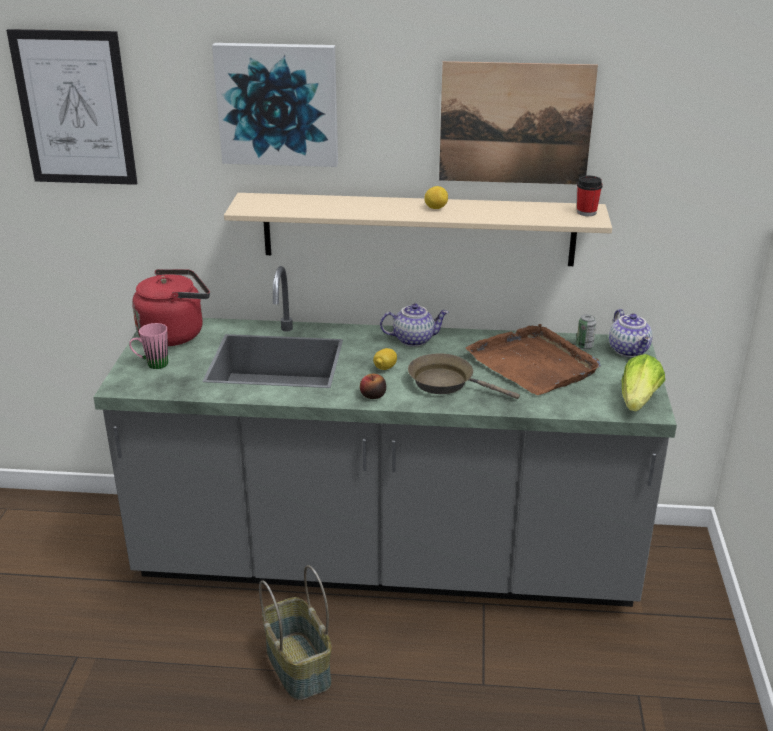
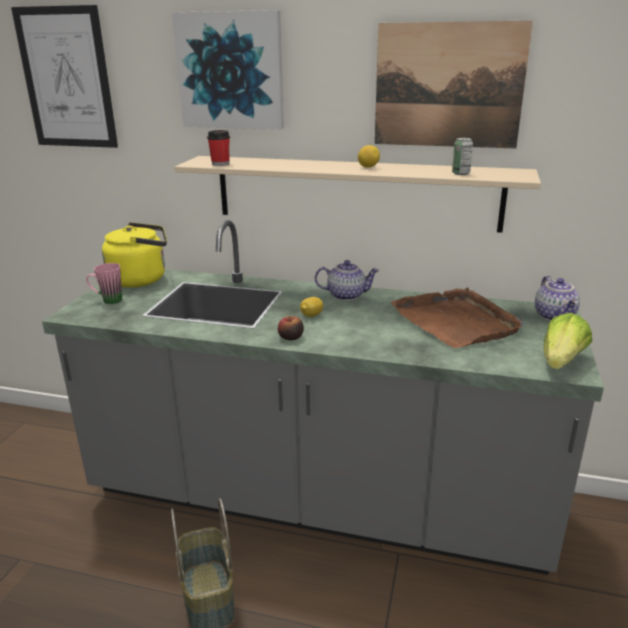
camera: 10 degrees right, 5 degrees down
(175, 334) = (141, 279): red kettle -> yellow kettle
(446, 383) = (365, 331): brown frying pan -> none
(584, 346) = (510, 309): can -> can (460, 173)
(586, 212) = (515, 173): cup -> cup (220, 164)

